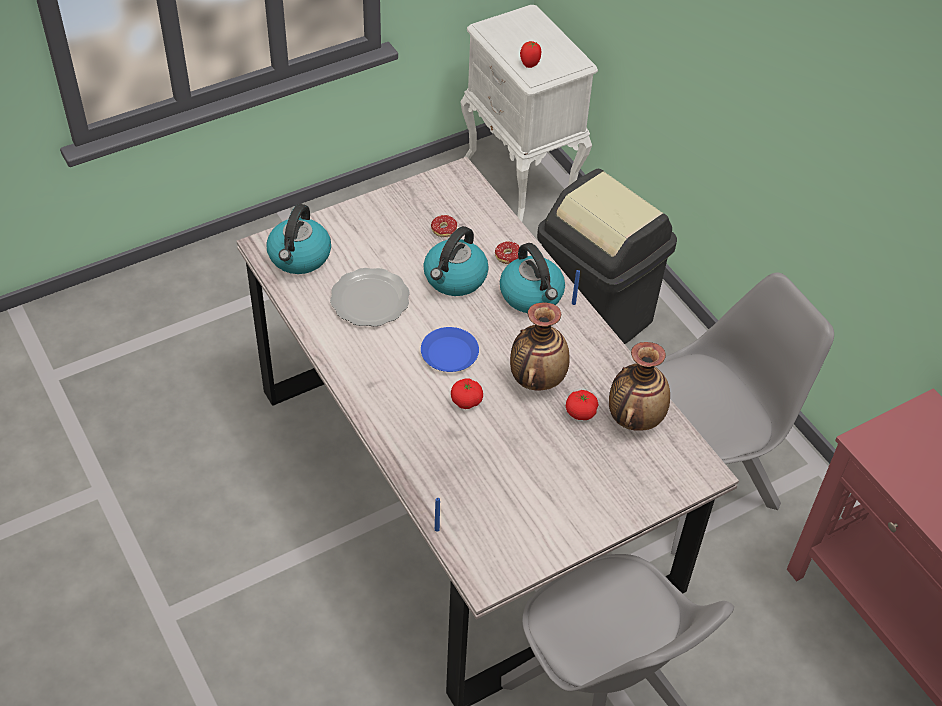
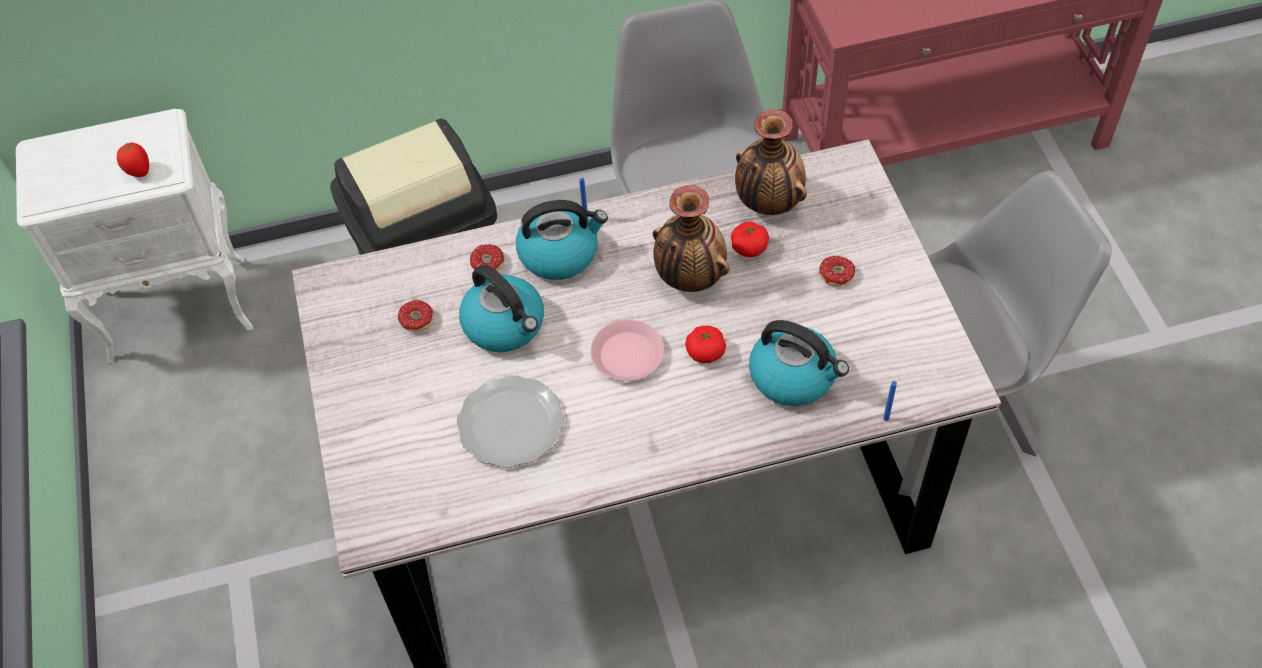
camera: 70 degrees left, 5 degrees up
(299, 257) = (404, 494): kettle -> kettle (794, 376)
(449, 353) = (627, 355): blue plate -> pink plate
(567, 477) = (837, 280): none -> donut

